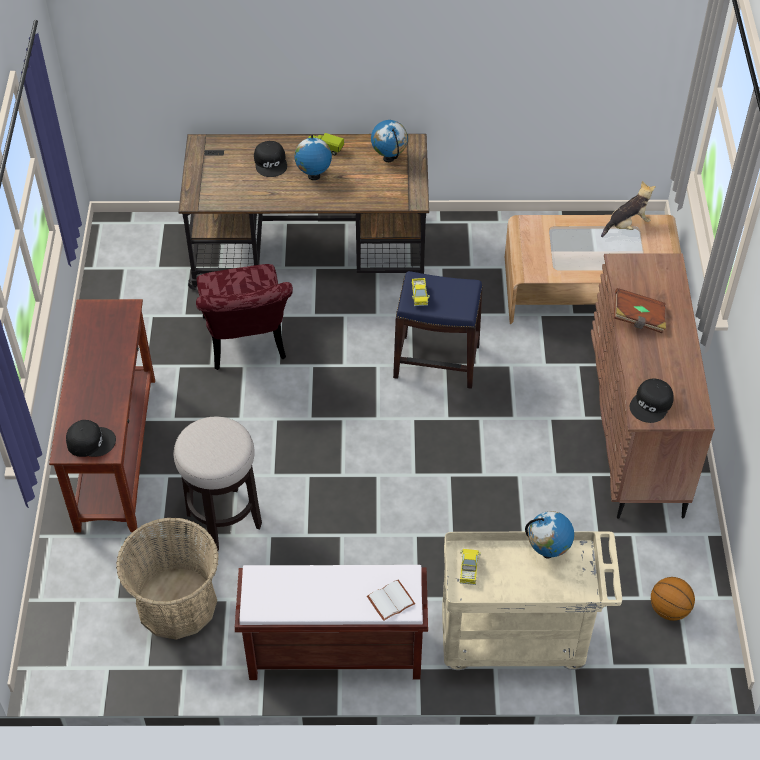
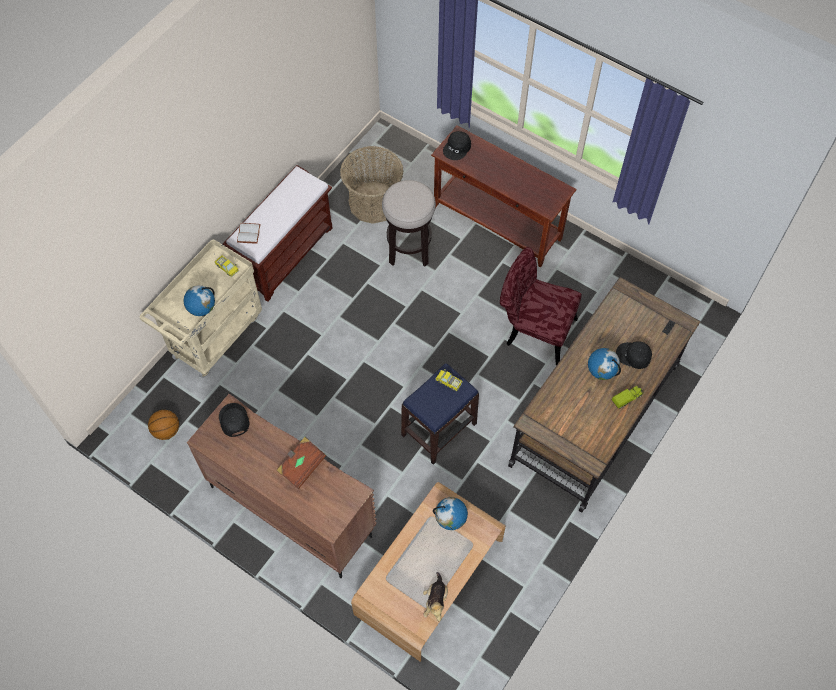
camera: 125 degrees right, 10 degrees up
(389, 158) = (586, 434): globe -> globe (450, 521)

